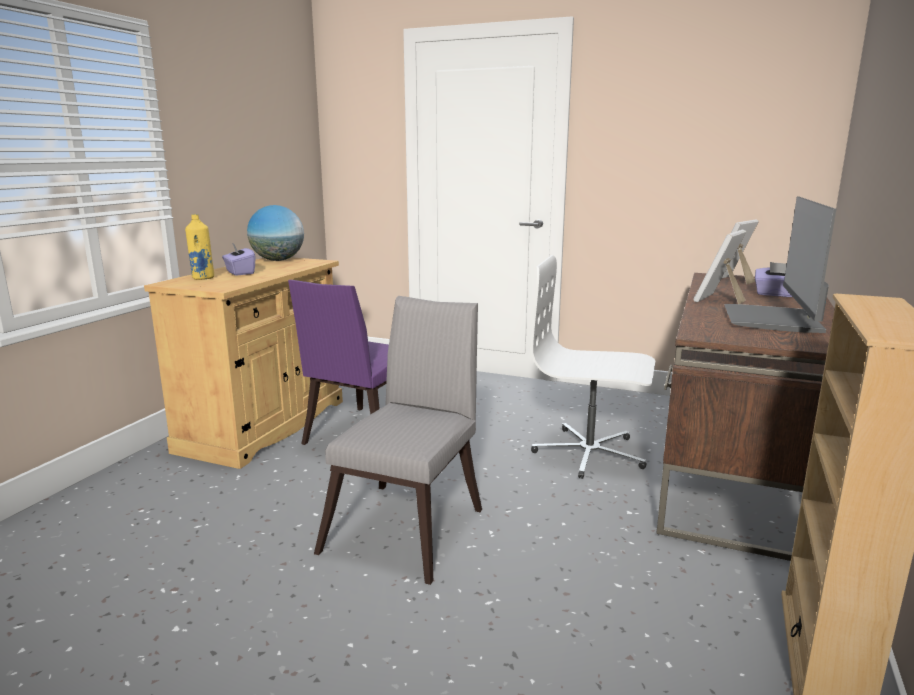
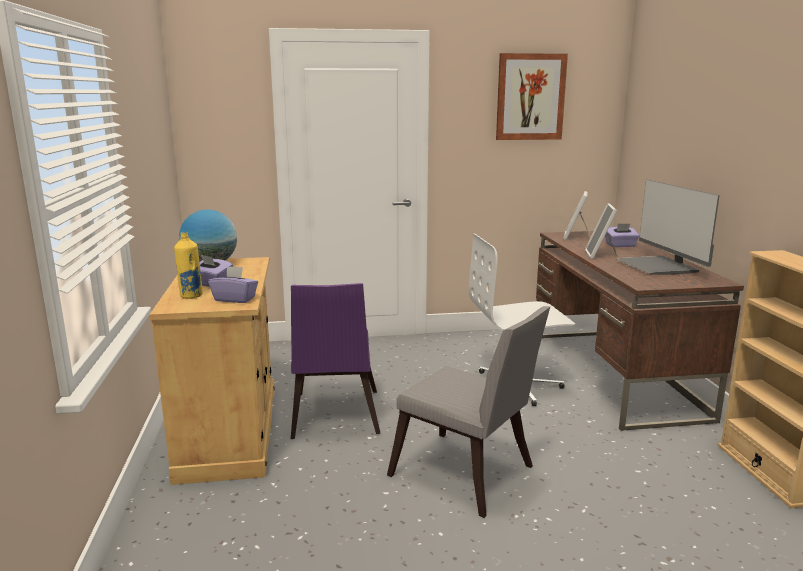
camera: 30 degrees left, 0 degrees up
(226, 284) = (235, 299): none -> purple tissue box
(411, 525) = (467, 476): grey chair -> grey chair turned 135 degrees clockwise
(702, 95) = (530, 97): none -> picture

